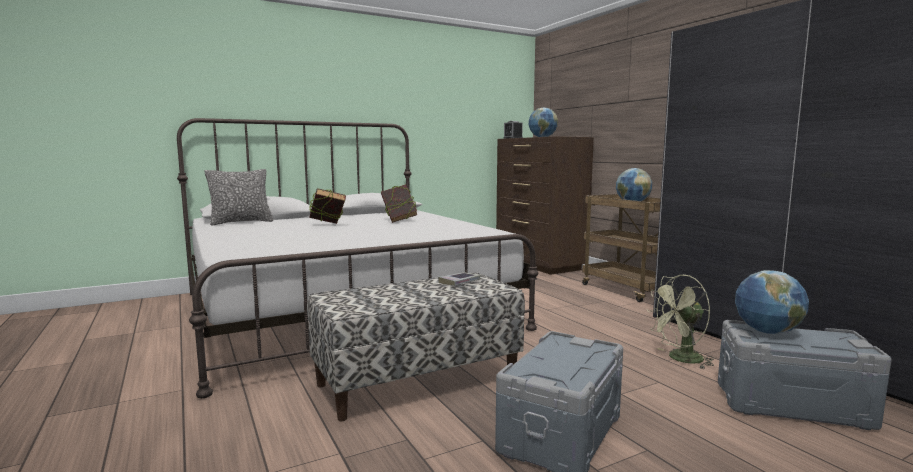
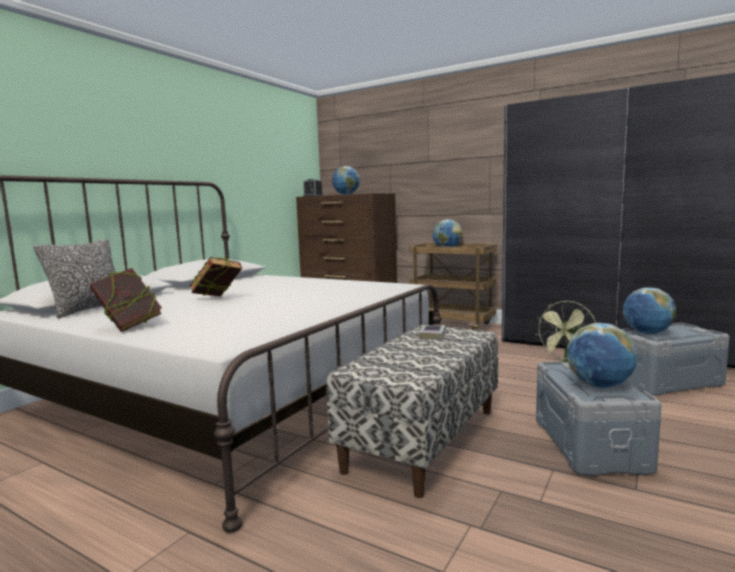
camera: 30 degrees left, 0 degrees up
(399, 221) = (278, 286): book -> book (129, 326)
(562, 365) = (599, 385): none -> globe

